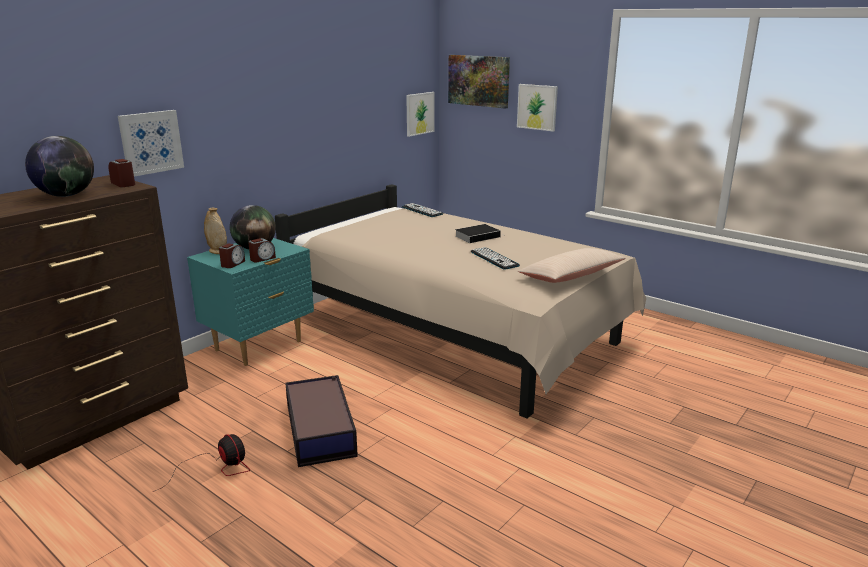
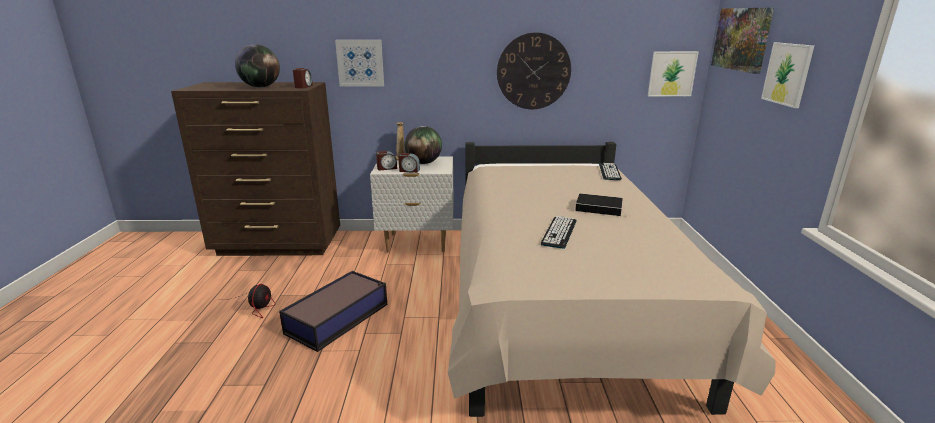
camera: 50 degrees right, 0 degrees up
(259, 346) = (417, 243): turquoise nightstand -> white nightstand
(324, 126) = (533, 71): none -> wall clock
(571, 276) = (592, 282): beige pillow -> none

